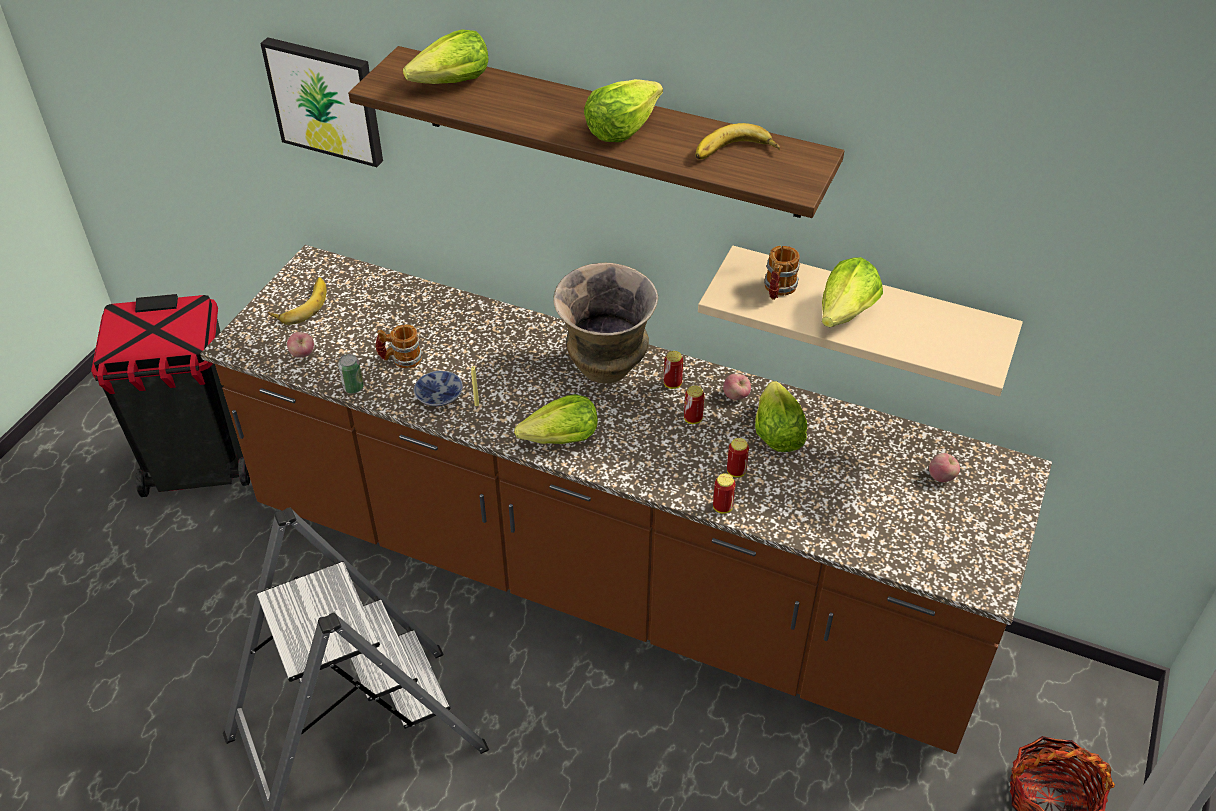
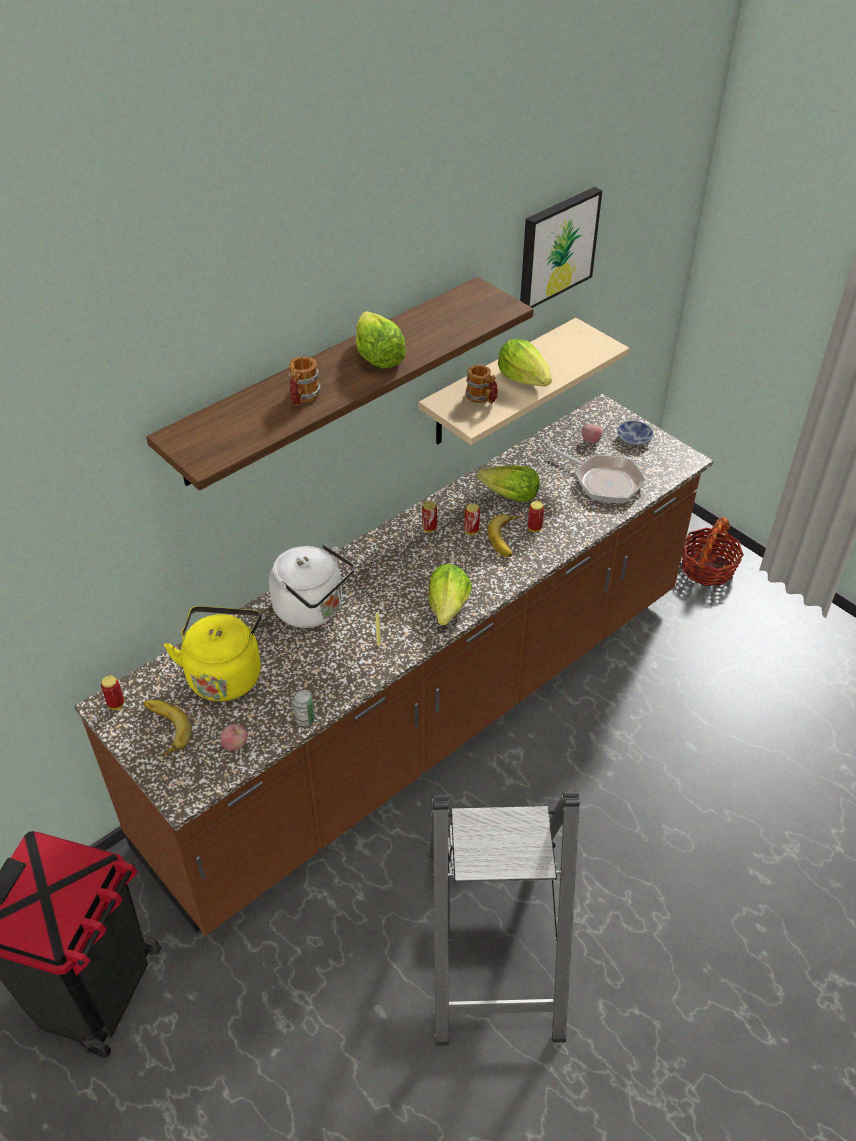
camera: 65 degrees left, 0 degrees up
(326, 100) = (76, 544): picture -> picture (556, 247)
(384, 315) = (225, 673): none -> yellow kettle
(400, 359) = (291, 677): mug -> mug (302, 397)
(440, 395) = (352, 664): bowl -> bowl (633, 438)
(452, 83) = (238, 420): lettuce -> none
(498, 341) = (313, 609): none -> white kettle
(607, 370) = (390, 557): vase -> none
(722, 507) = (563, 546): can -> can (116, 704)
(735, 153) = (449, 318): banana -> banana (508, 538)
(736, 396) = (463, 502): apple -> none
(871, 512) = (604, 481): none -> frying pan

